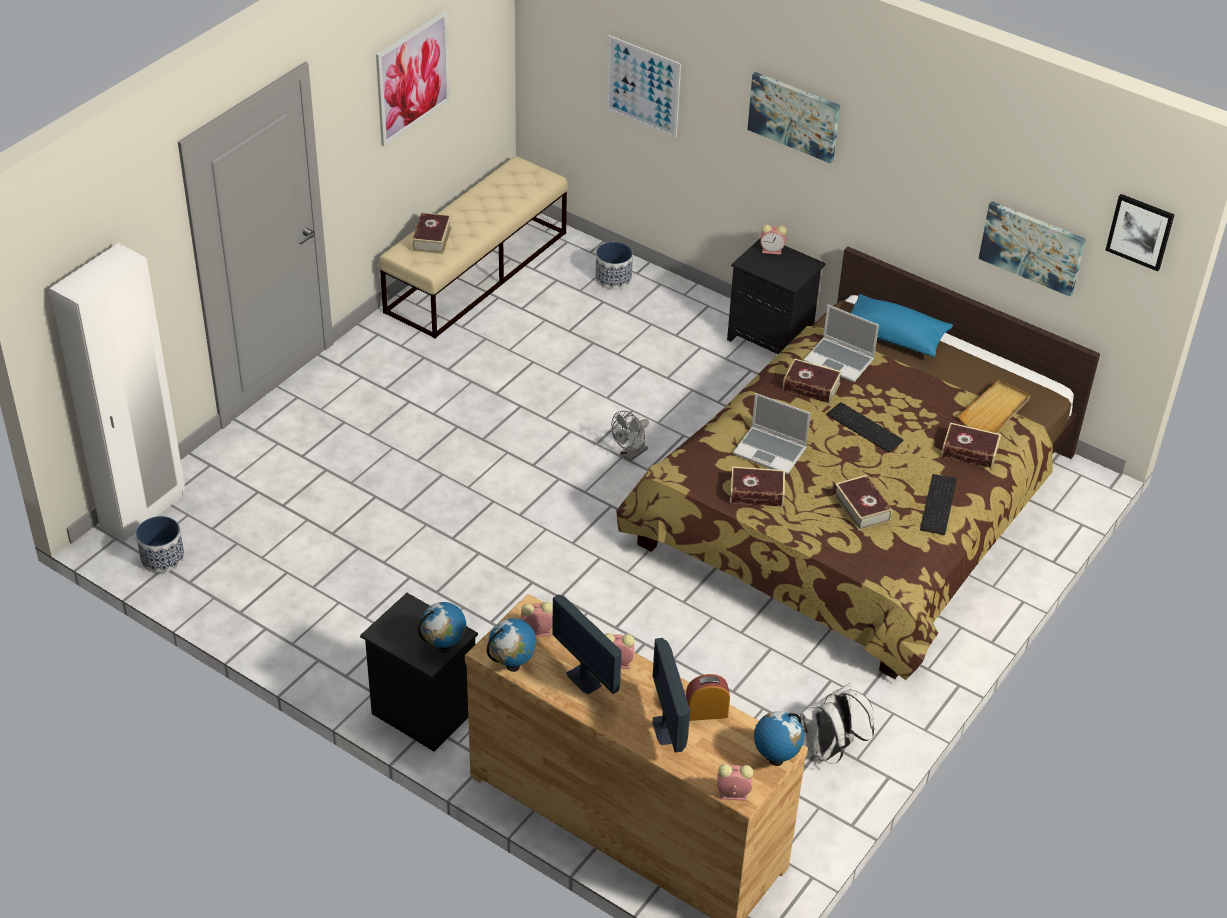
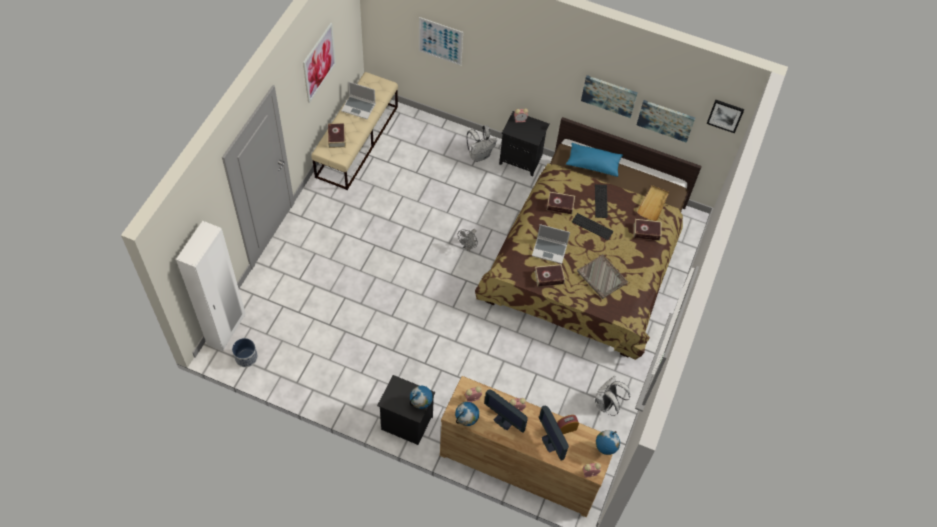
camera: 15 degrees left, 15 degrees up
(613, 278) = (430, 133): planter -> none
(694, 322) = (479, 155): none -> white backpack
(794, 116) = (531, 58): picture -> picture (609, 95)
(840, 361) = (570, 186): laptop -> laptop (359, 107)
(862, 508) = (602, 277): book -> grey tray
(940, 505) = (639, 268): keyboard -> keyboard (601, 201)

